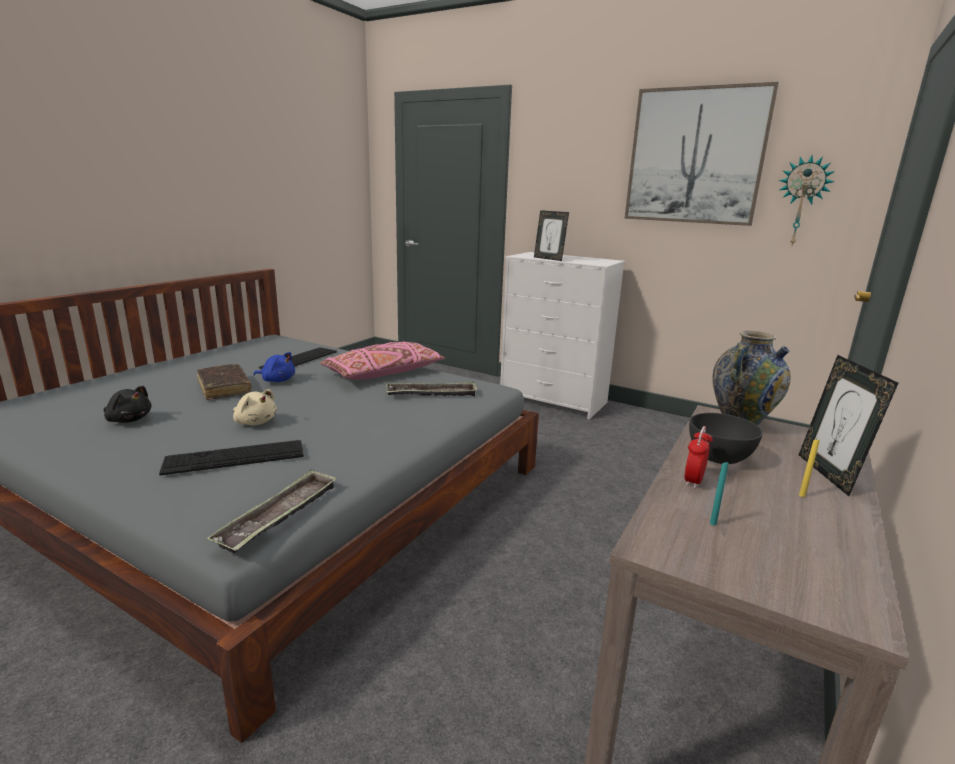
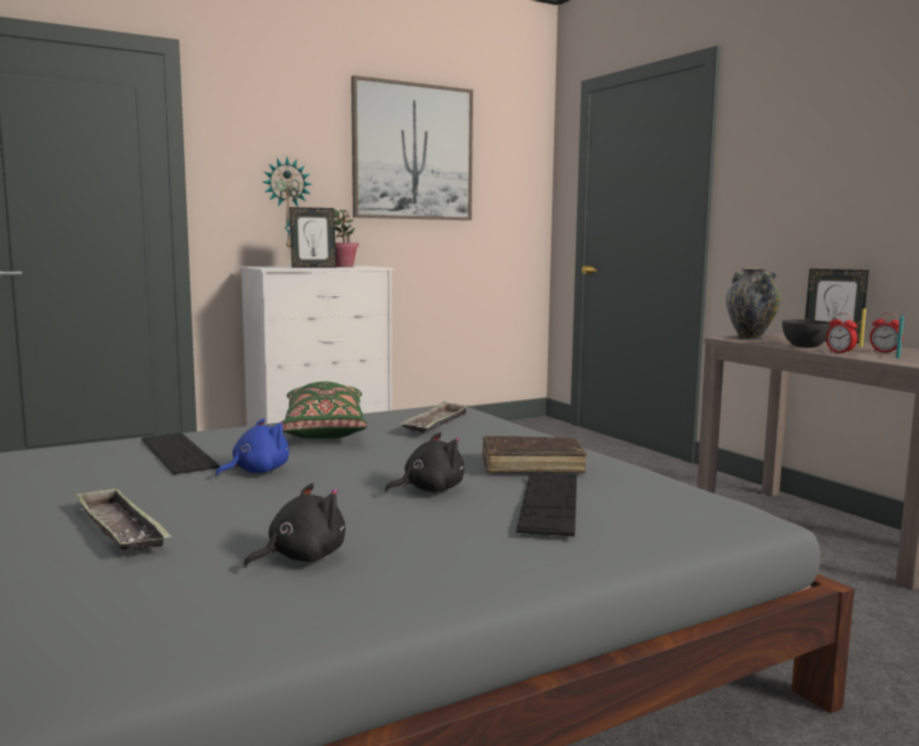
camera: 60 degrees left, 10 degrees down
(224, 388) = (242, 497): brown book -> brown book (532, 465)
(255, 422) = (429, 490): beige plush toy -> black plush toy
(279, 515) = (710, 498): tray -> tray (120, 528)
(383, 373) = (324, 429): pink pillow -> green pillow
(583, 260) = (344, 266): none -> potted plant
(767, 514) = (884, 352): none -> alarm clock
(801, 201) = (500, 197): wall clock -> wall clock (286, 204)

